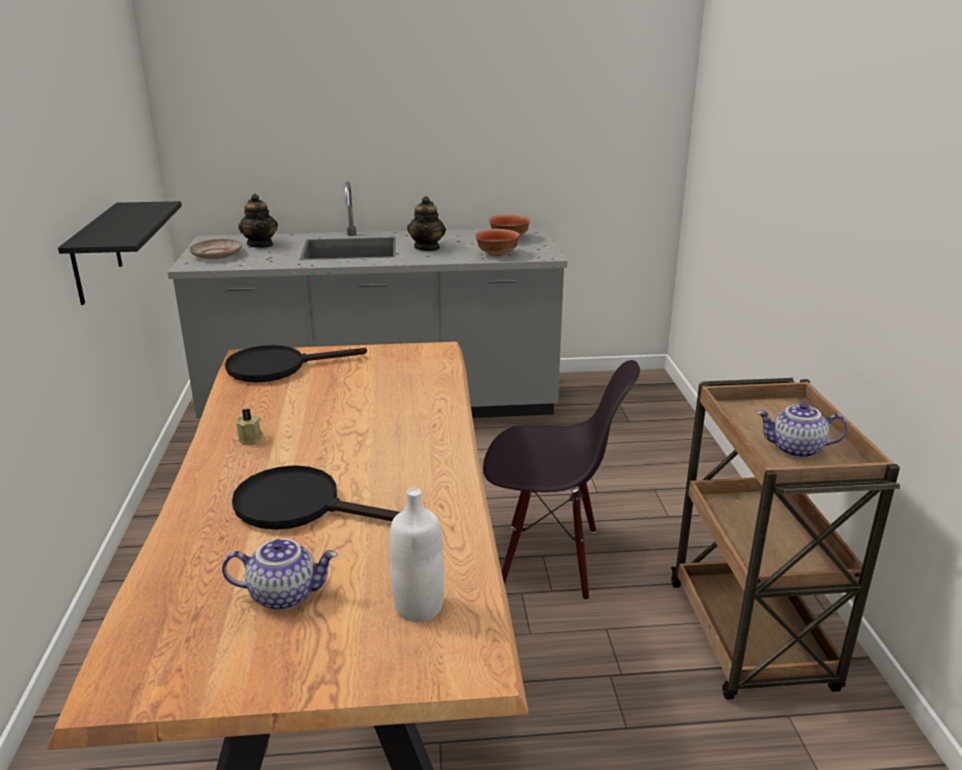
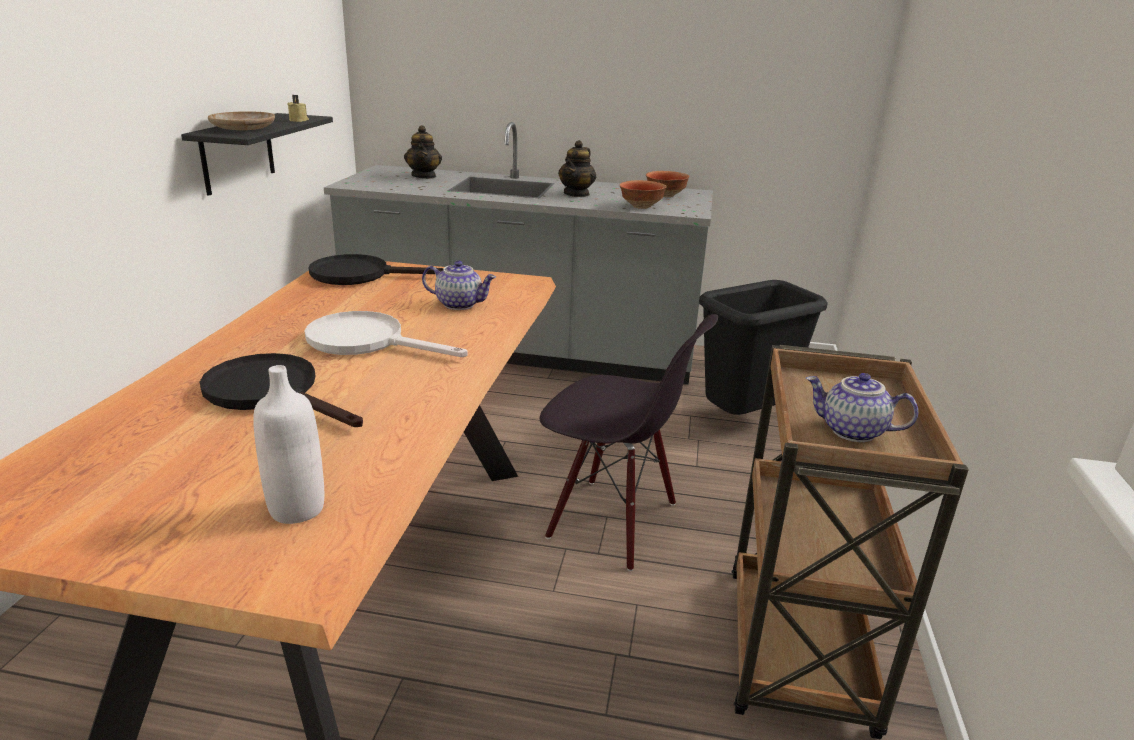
camera: 15 degrees right, 0 degrees up
(217, 255) = (378, 180): beige plate -> beige plate (243, 128)
(251, 438) = (282, 329): beige candle -> beige candle (299, 120)
(285, 594) = (181, 468): teapot -> teapot (460, 304)
(344, 438) = (367, 341): none -> white frying pan
(618, 441) = (744, 420): none -> black trash can

